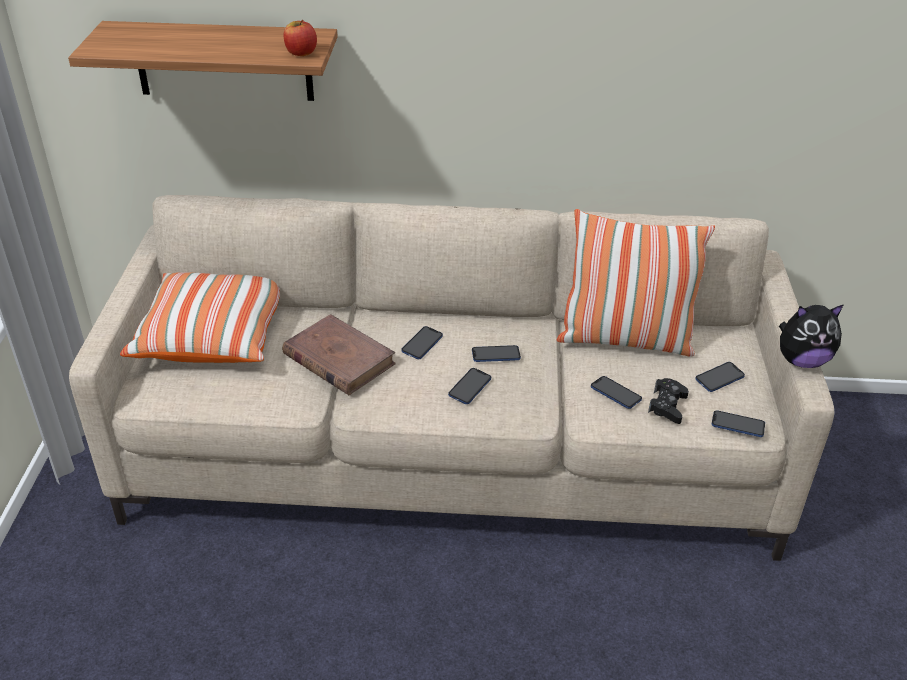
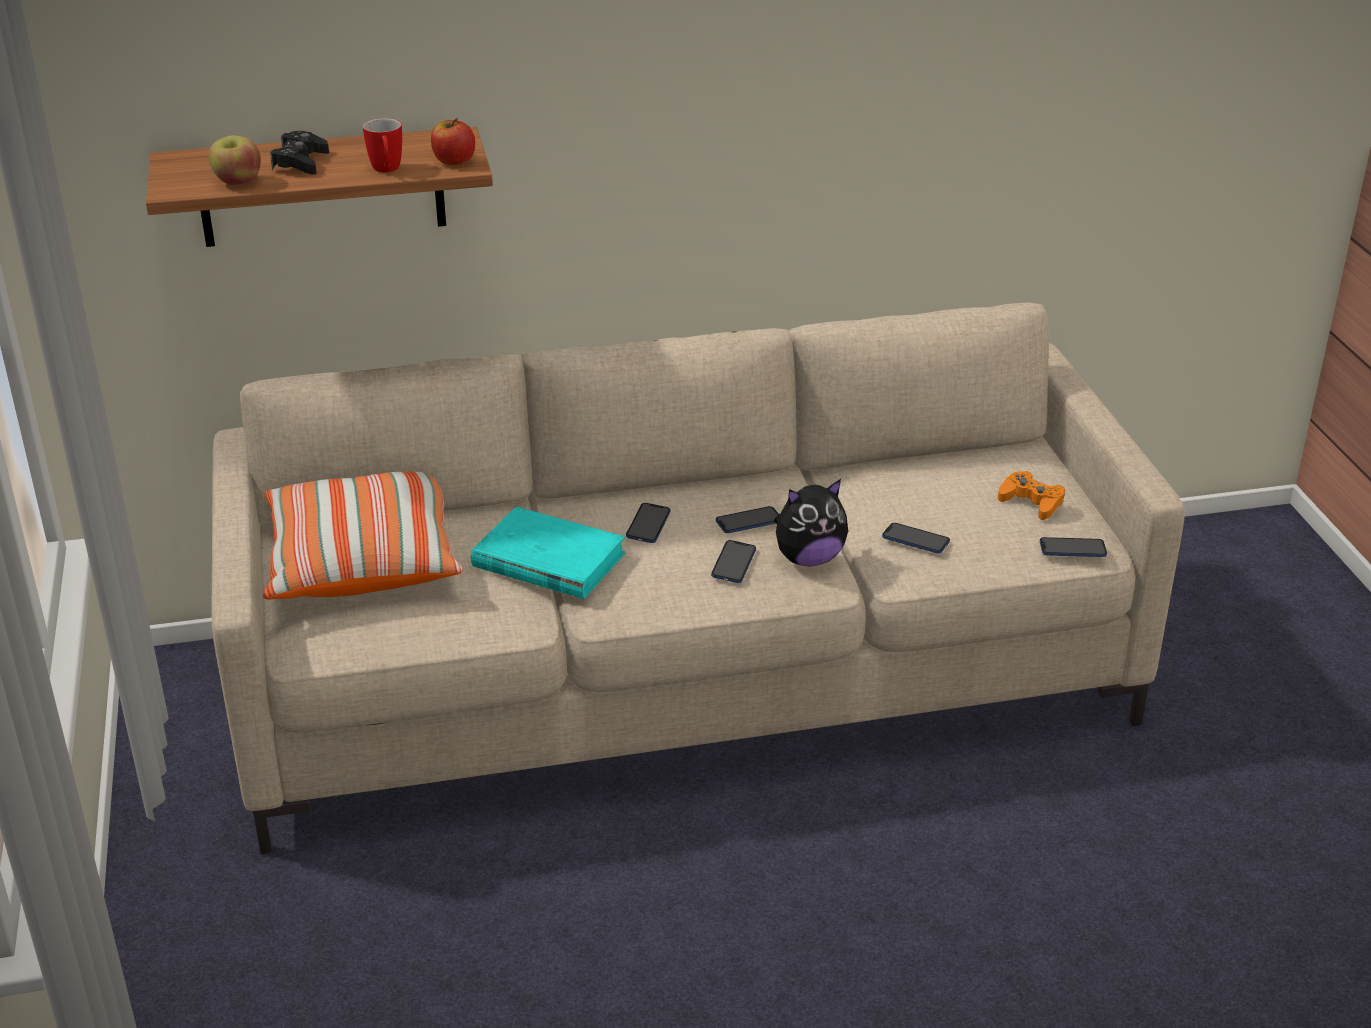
camera: 15 degrees left, 5 degrees down
(140, 49) = (237, 182): none -> apple
(248, 54) = (387, 171): none -> mug
(338, 359) = (548, 560): brown book -> turquoise book
(625, 339) = (900, 478): pillow -> none
(667, 406) = (983, 542): black game controller -> black game controller (300, 162)
(719, 378) = (1031, 502): phone -> orange game controller
(801, 360) = (1128, 459): plush toy -> plush toy (808, 559)

